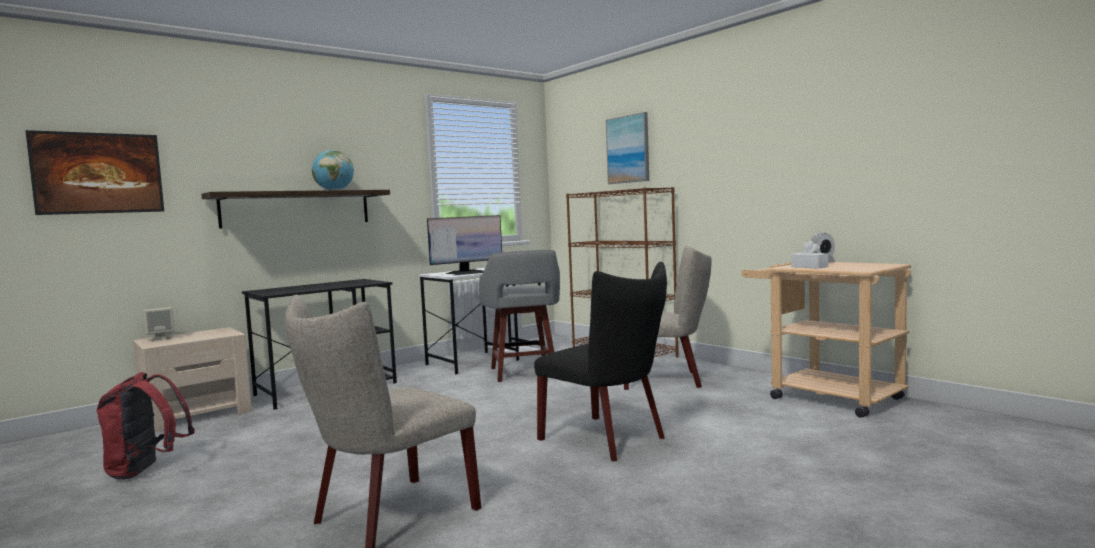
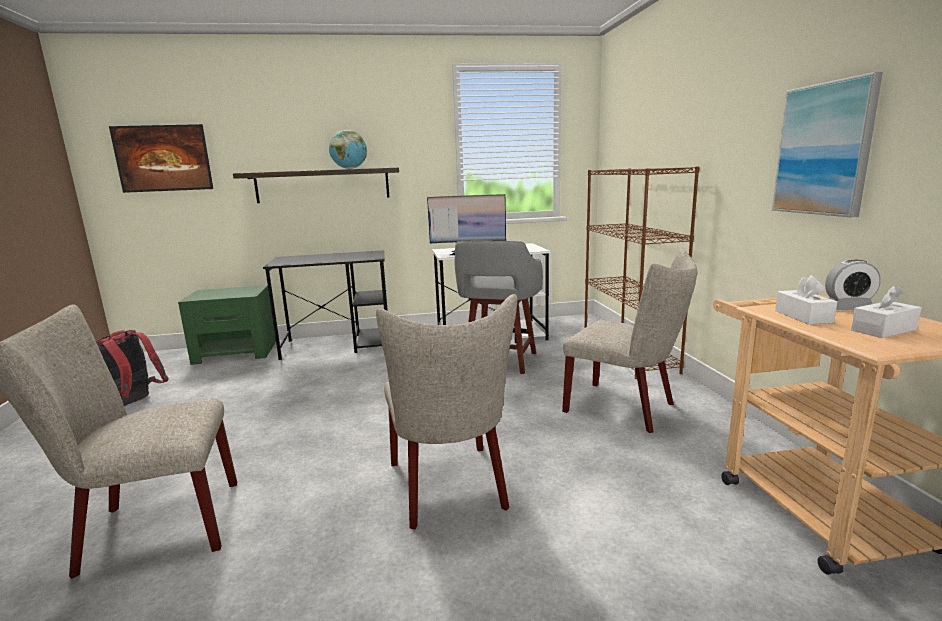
camera: 30 degrees right, 10 degrees up
(160, 338) = (210, 291): beige speaker -> none
(197, 414) = (236, 352): beige nightstand -> green nightstand
(609, 439) = (450, 489): black chair -> beige chair
(628, 149) = (663, 115): picture -> picture (824, 149)
(853, 266) = (883, 330): none -> white tissue box

